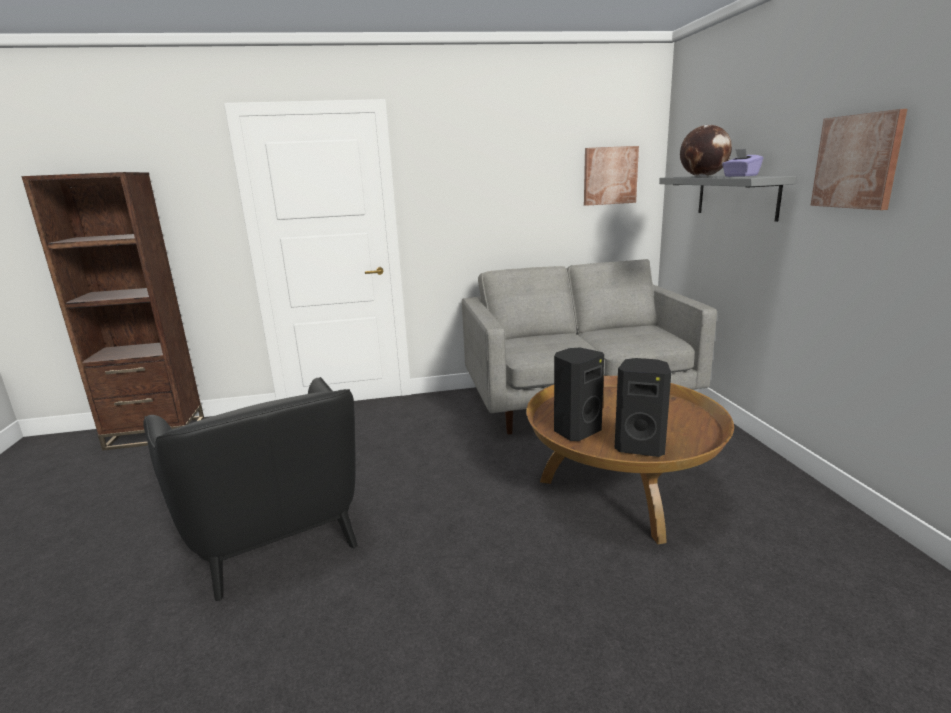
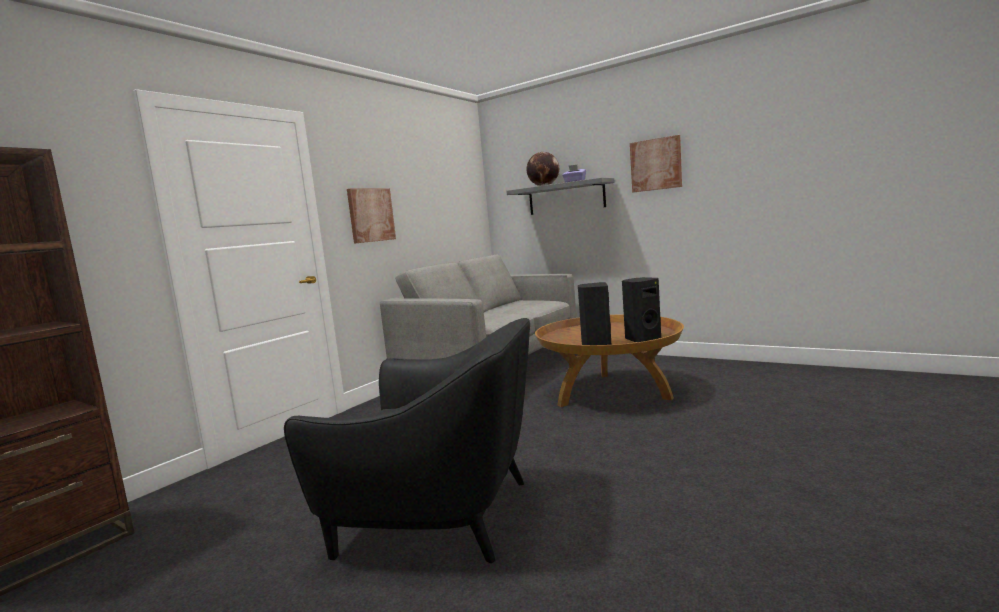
camera: 45 degrees left, 10 degrees down
(610, 175) = (459, 193): picture -> picture (370, 215)

